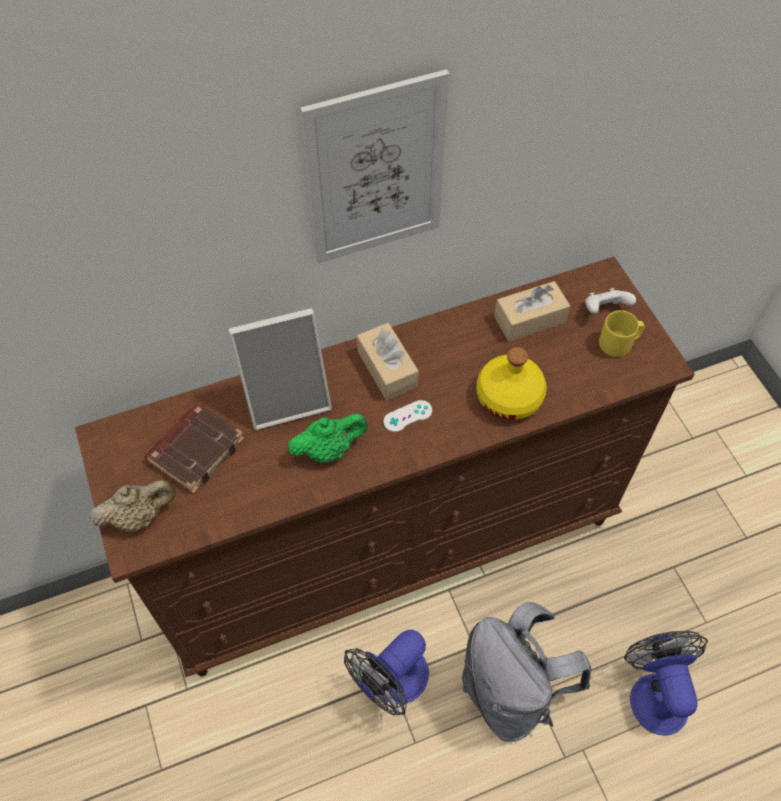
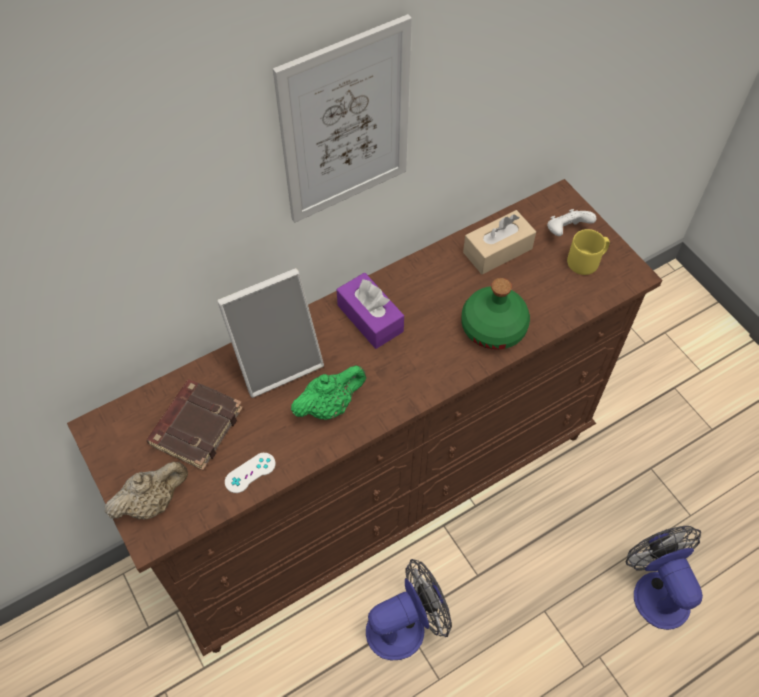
camera: 10 degrees left, 0 degrees up
(387, 369) = (370, 318): beige tissue box -> purple tissue box
(391, 683) = (405, 626): fan -> fan turned 150 degrees counterclockwise
(407, 416) = (399, 361): white game controller -> white game controller (250, 473)
(509, 396) = (493, 327): yellow bottle -> green bottle
(511, 692) = (521, 613): grey backpack -> none

